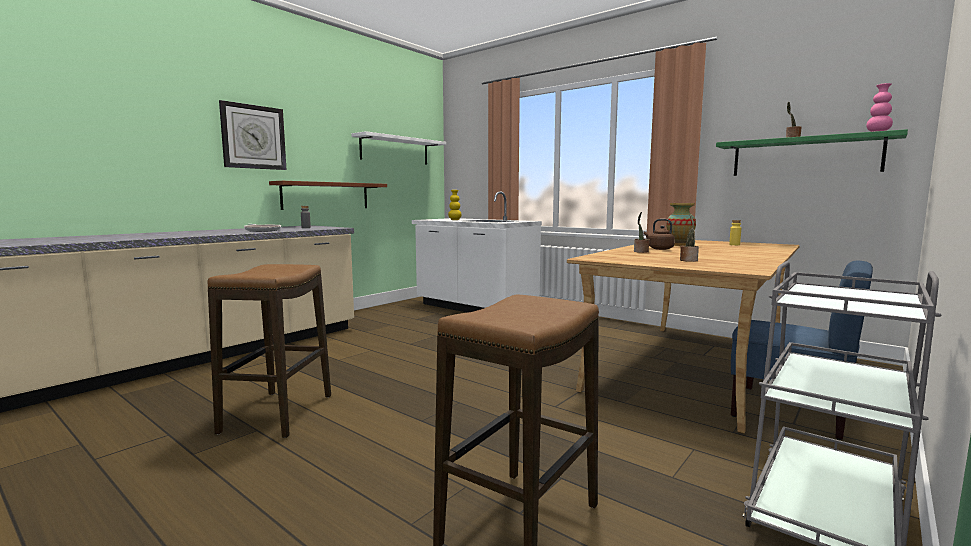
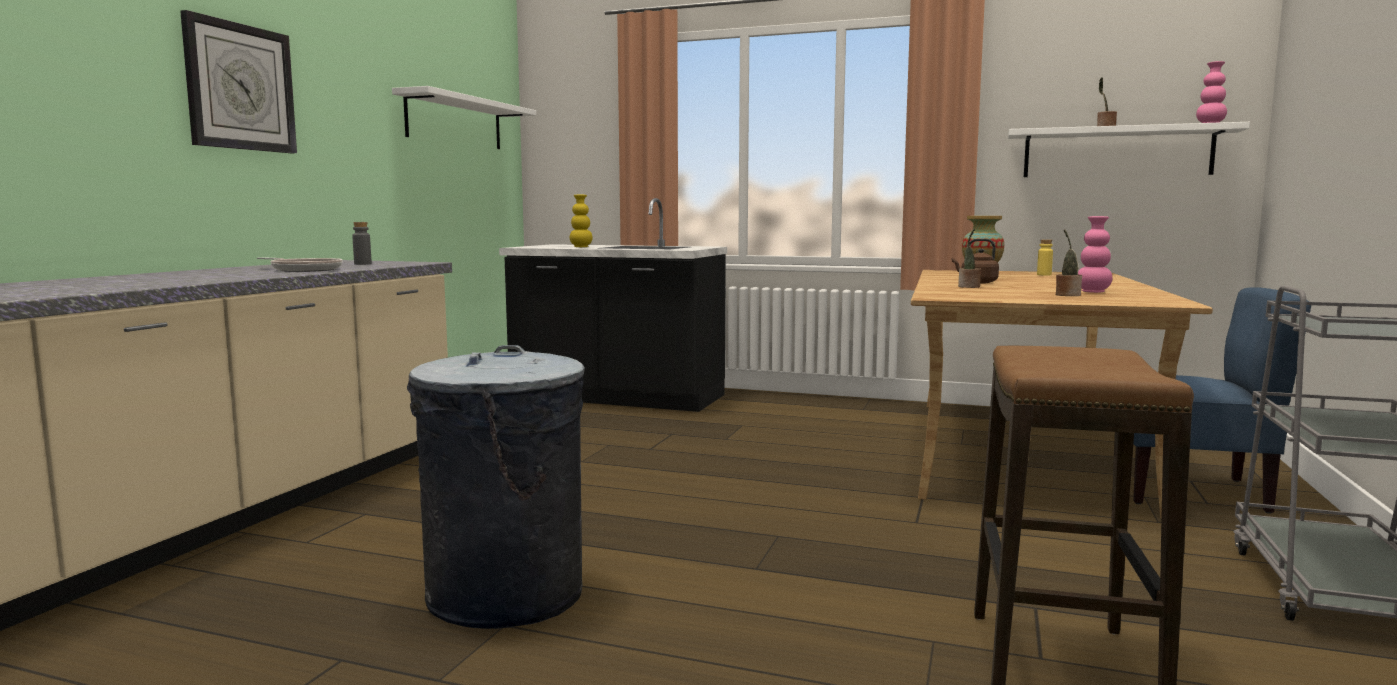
camera: 20 degrees left, 0 degrees up
(278, 413) = (504, 595): stool -> grey trash can
(326, 195) = (357, 204): brown shelf -> none
(475, 308) = (617, 398): white counter -> black counter
(718, 259) = (1093, 292): none -> pink vase
(804, 156) = (1116, 152): green shelf -> white shelf

